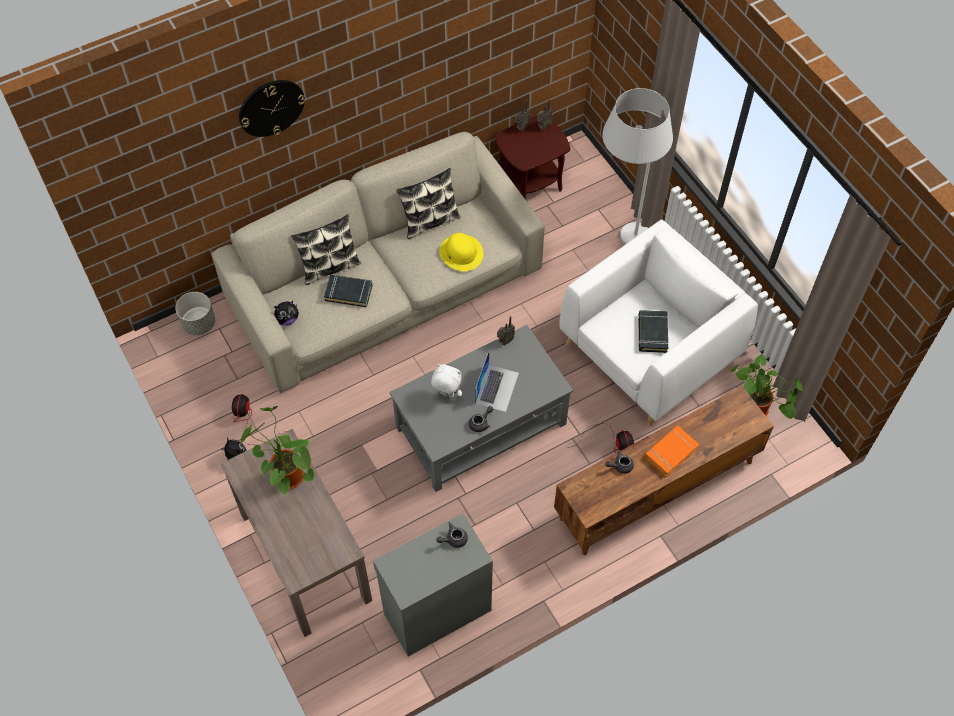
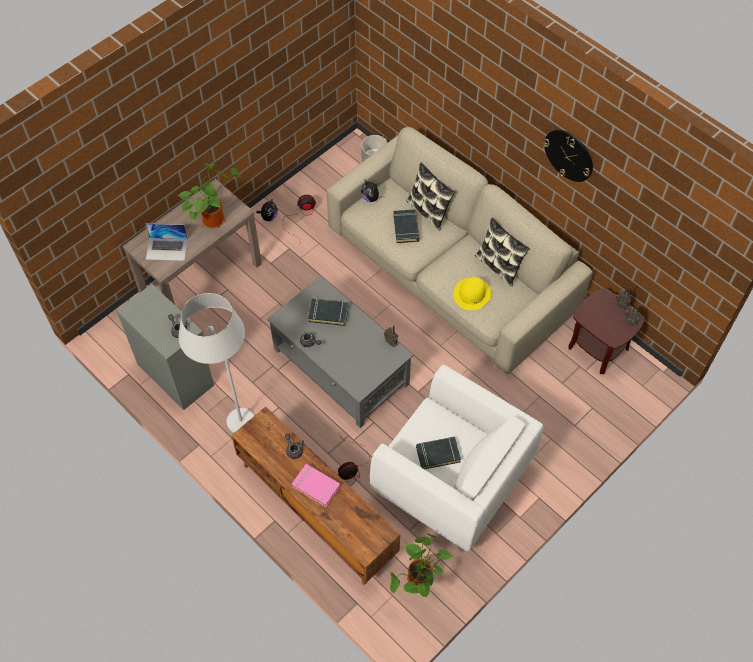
camera: 75 degrees right, 0 degrees up
(271, 107) = (471, 77): wall clock -> wall clock (569, 155)
(446, 395) = (328, 313): white plush toy -> black book
(497, 388) = (345, 346): laptop -> laptop (167, 249)
(620, 242) = (562, 433): white floor lamp -> white floor lamp (231, 411)
(671, 452) = (316, 486): orange book -> pink book

